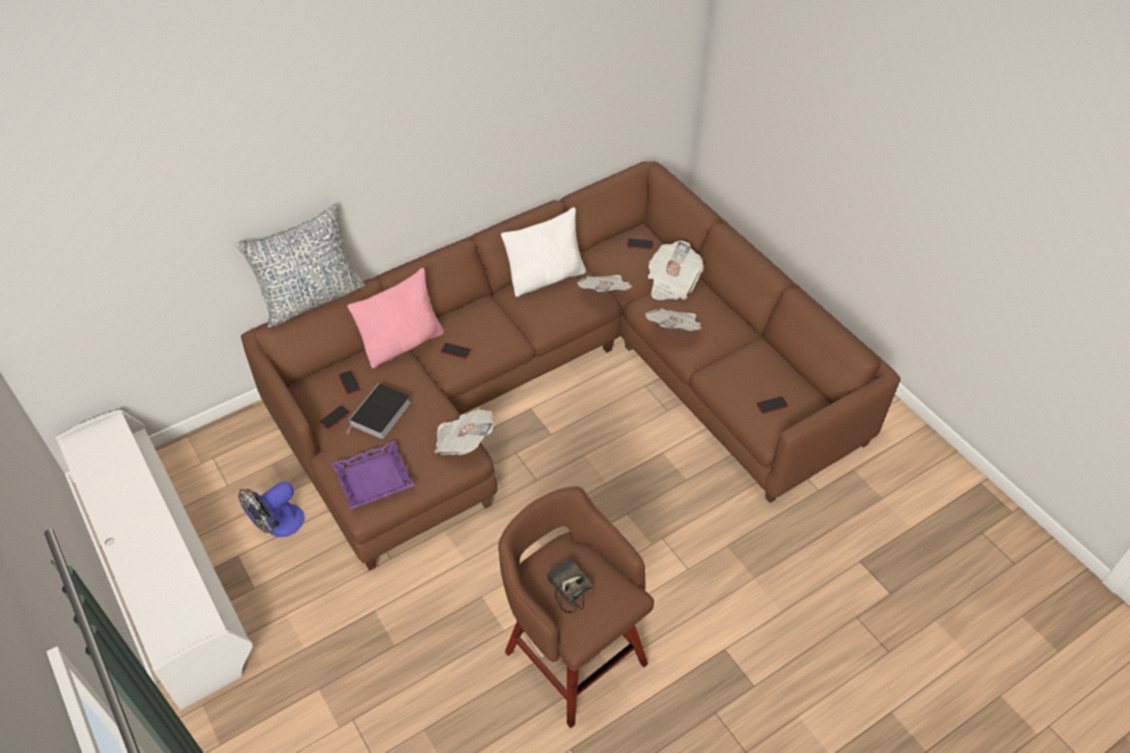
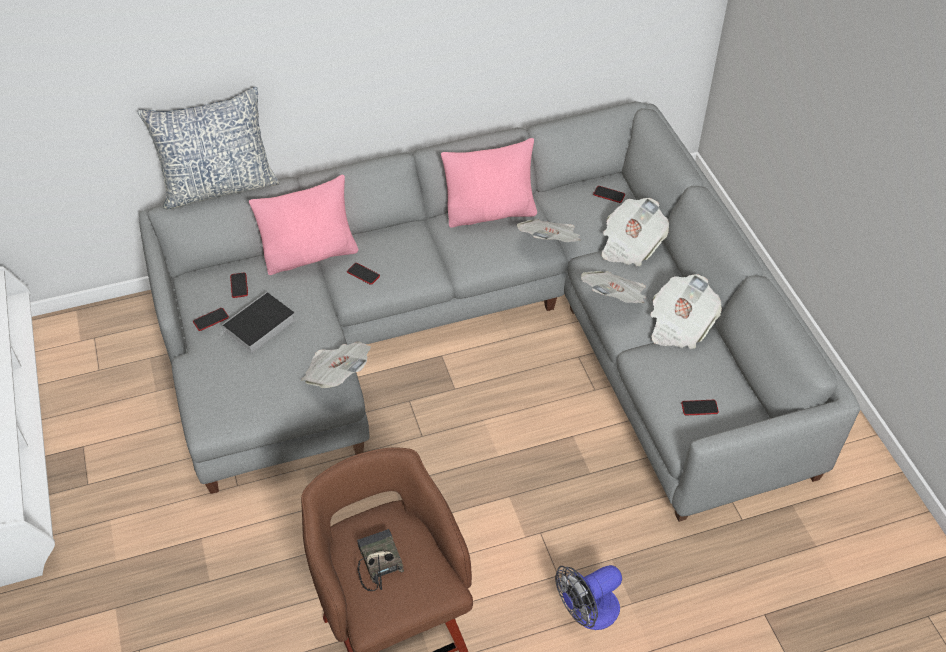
camera: 15 degrees right, 0 degrees up
(278, 525) = (135, 424): fan -> fan (587, 612)
(374, 478) = (228, 394): purple tray -> none
(546, 277) = (490, 212): white pillow -> pink pillow
(562, 381) = (487, 332): brown sofa -> grey sofa
(733, 341) = (679, 325): none -> newspaper

